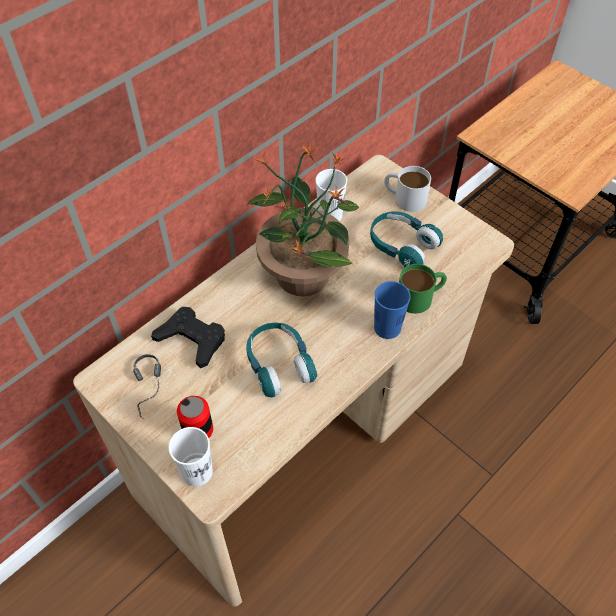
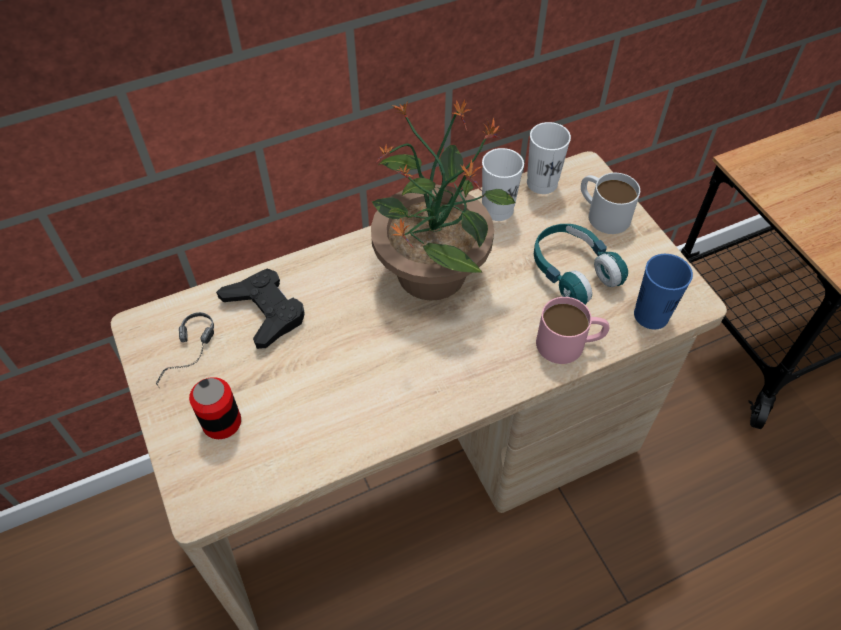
camera: 20 degrees right, 0 degrees up
(197, 472) = (196, 474): white cup -> white cup (542, 183)
(279, 364) = (353, 374): turquoise headphones -> none
(387, 328) = (509, 370): blue cup -> blue cup (651, 315)
(420, 297) = (570, 343): green mug -> pink mug

